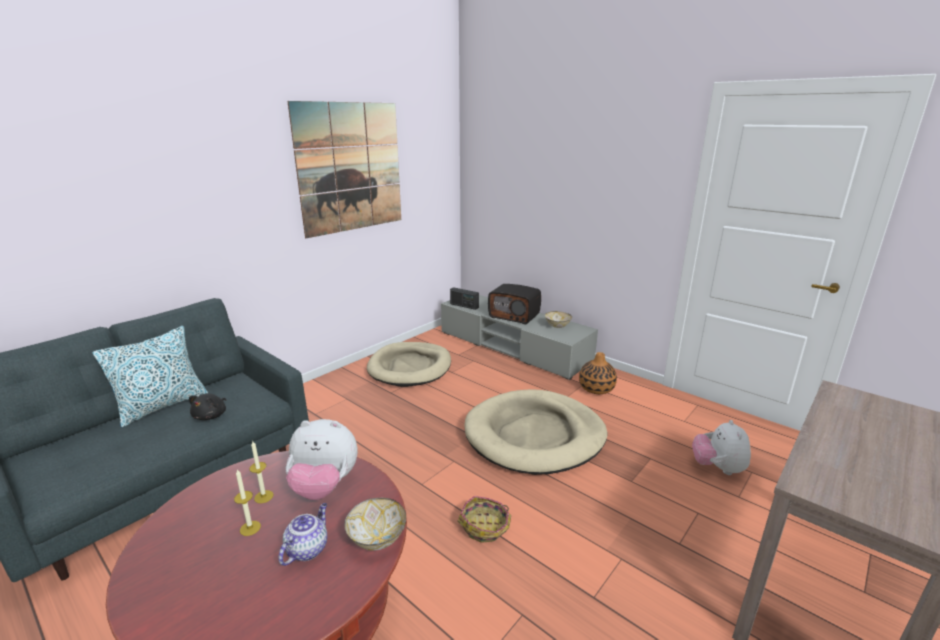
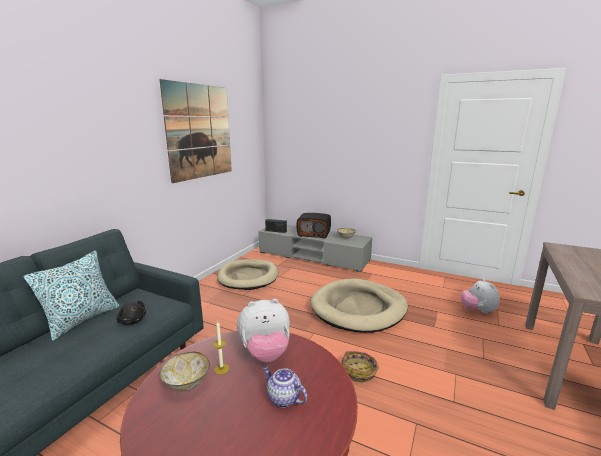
camera: 15 degrees left, 5 degrees down
(211, 416) = (132, 321): black plush toy -> black plush toy turned 45 degrees counterclockwise
(250, 528) = (226, 393): candle -> none
(307, 549) = (283, 398): teapot -> teapot turned 60 degrees counterclockwise
(377, 539) = (331, 381): bowl -> bowl (187, 383)
(596, 388) = (380, 275): vase -> none

